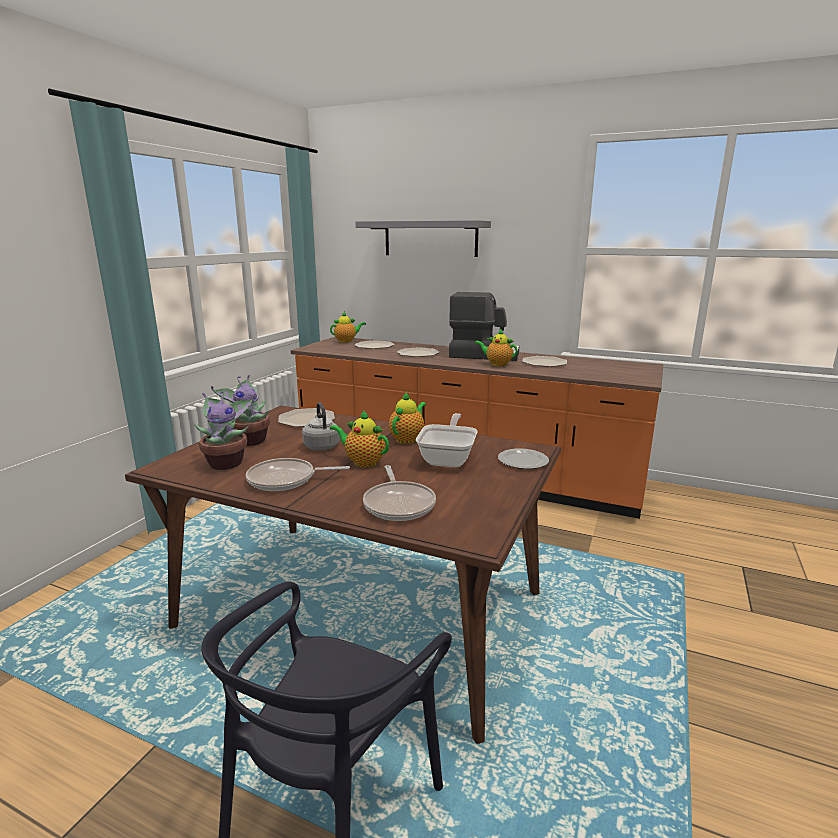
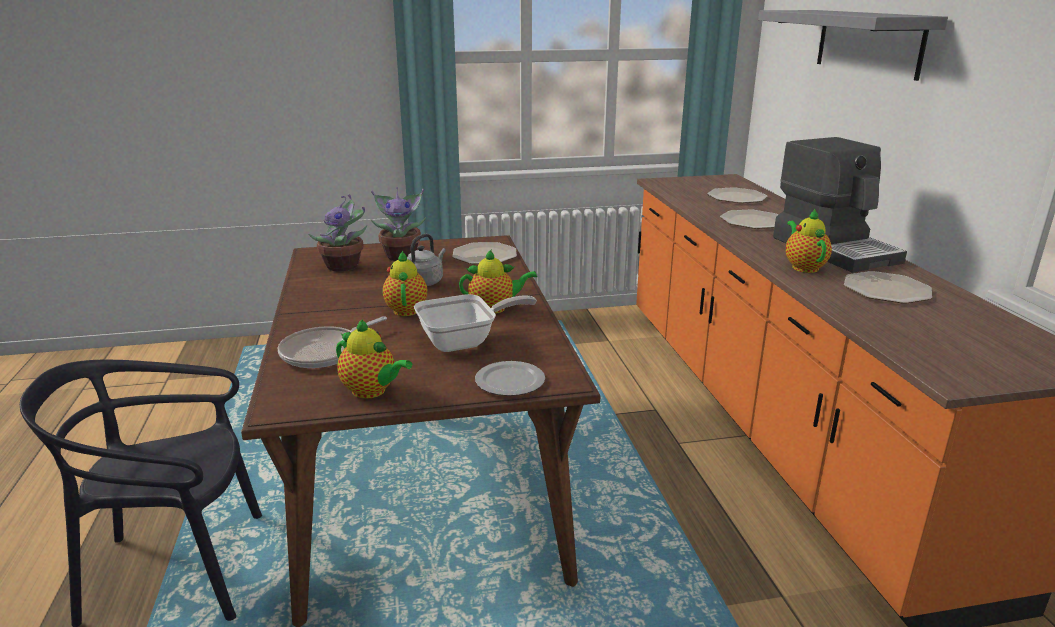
camera: 55 degrees right, 5 degrees up
(286, 480) = (333, 295): frying pan -> none
(347, 341) = (726, 183): teapot -> teapot (372, 391)

